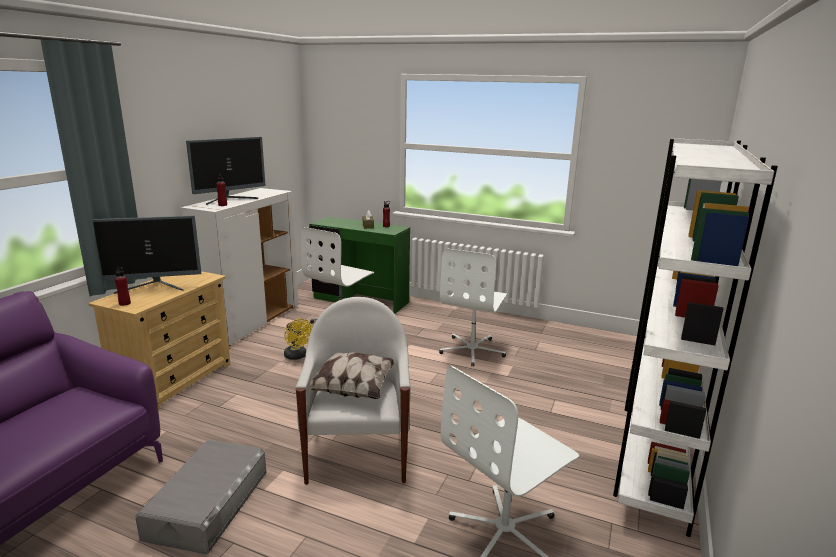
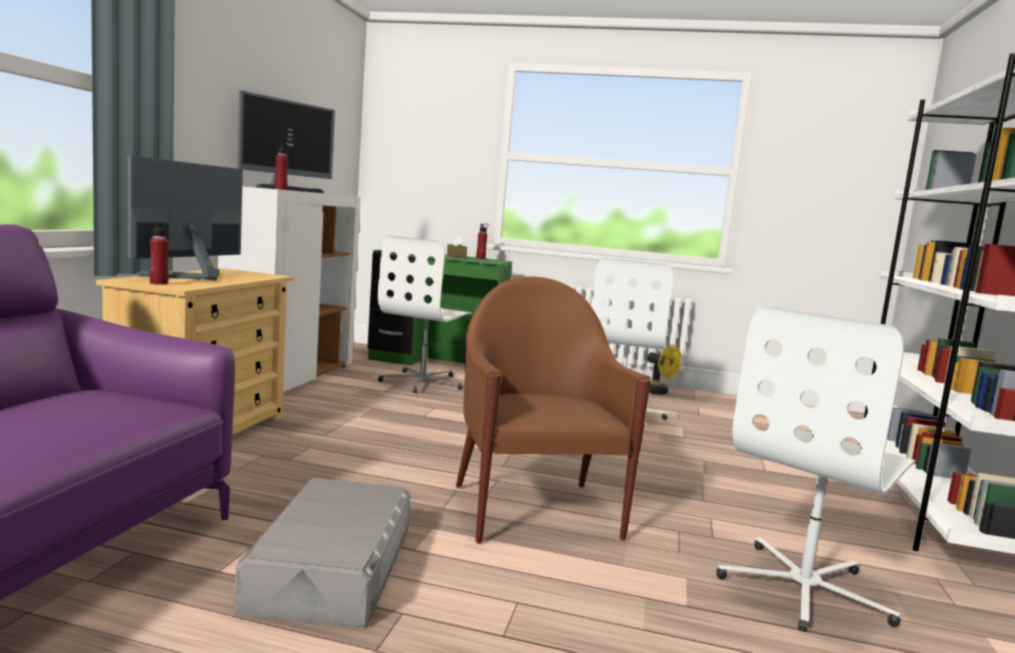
camera: 10 degrees left, 10 degrees down
(154, 287) = (193, 276): monitor -> monitor turned 135 degrees clockwise
(297, 356) = (379, 412): yellow fan -> yellow fan (658, 392)
(352, 389) = (538, 401): pillow -> none
(358, 453) = (535, 510): white armchair -> brown armchair

